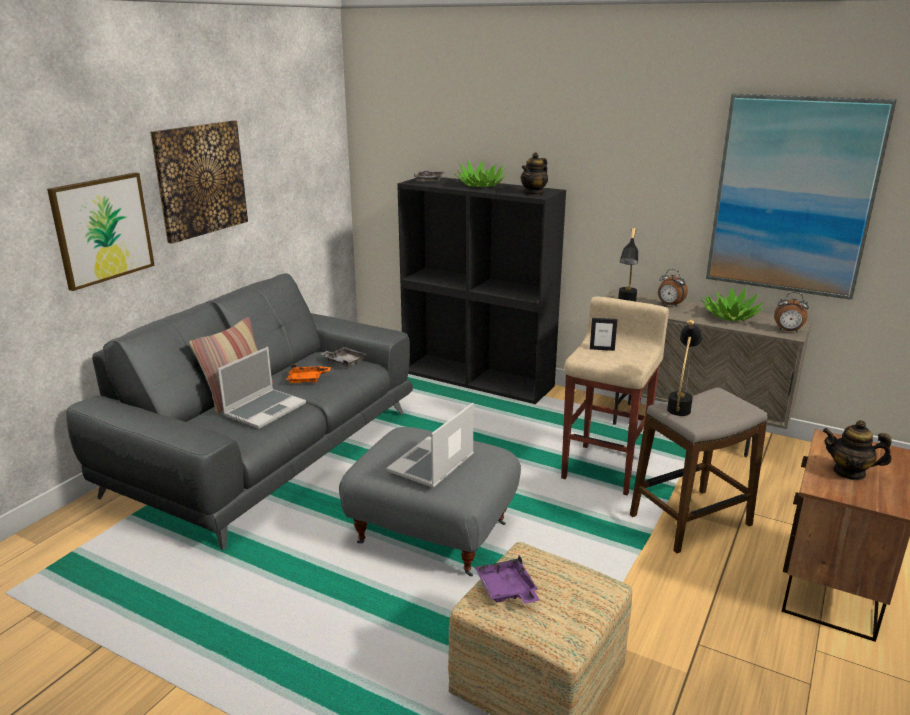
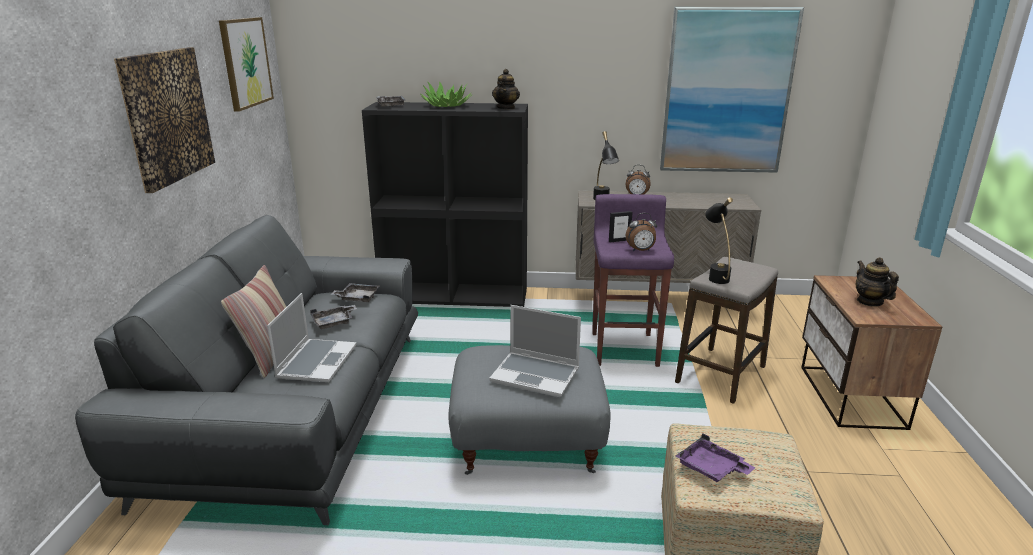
camera: 25 degrees left, 0 degrees up
(102, 229) = (80, 182): picture -> picture (245, 62)
(307, 379) = (334, 322): orange tray -> grey tray
(431, 465) = (536, 375): laptop -> laptop turned 75 degrees counterclockwise
(606, 469) = (625, 349): beige stool -> purple stool
(730, 316) = (690, 199): potted plant -> none
(788, 331) = (742, 204): alarm clock -> alarm clock (640, 250)
(849, 472) = (869, 302): teapot -> teapot turned 75 degrees clockwise

